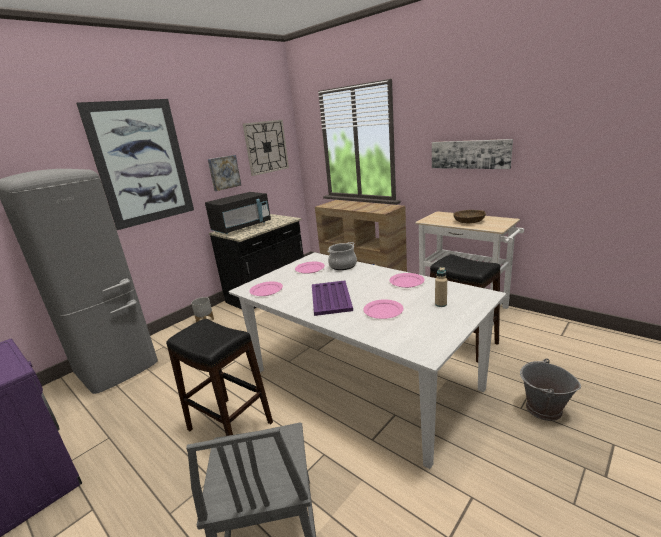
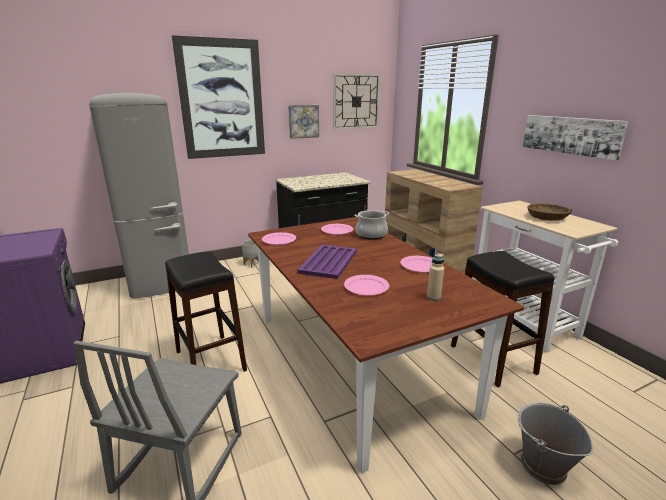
camera: 20 degrees right, 0 degrees up
(242, 227) = (307, 179): black microwave -> none
(363, 379) = (356, 360): white dining table -> brown dining table

